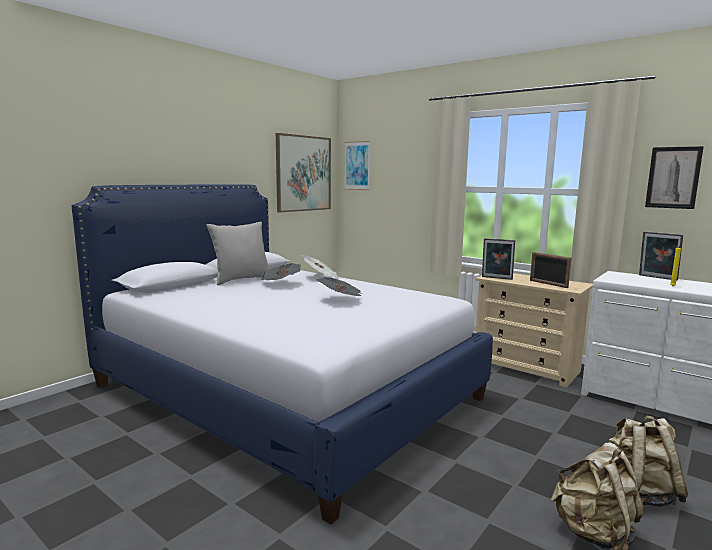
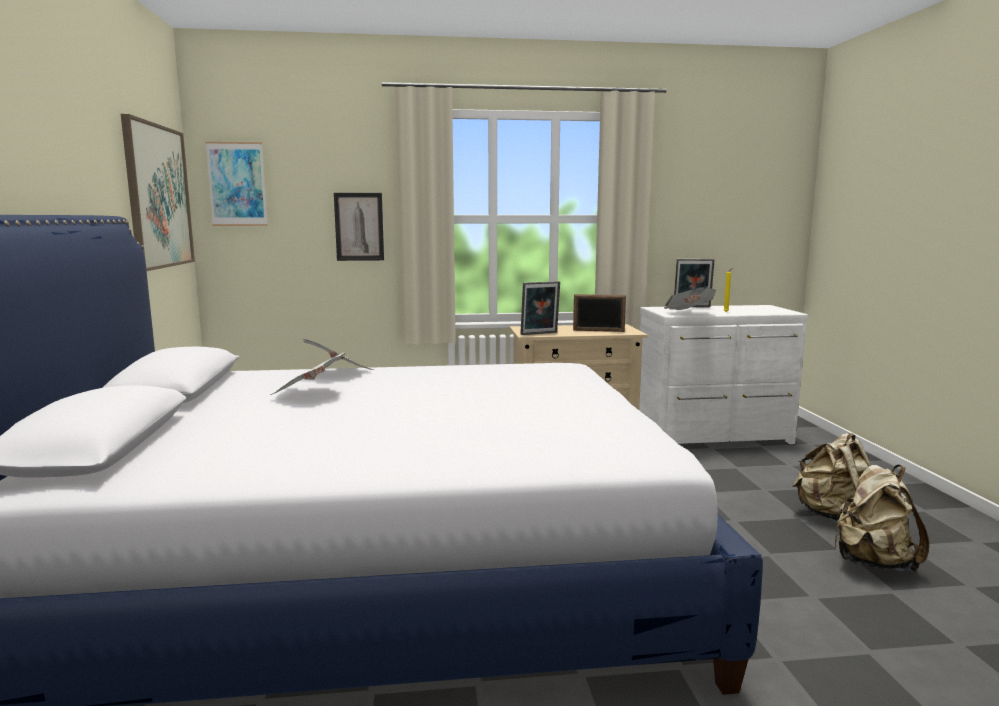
camera: 45 degrees left, 0 degrees up
(241, 279) = (218, 404): grey pillow -> none
(341, 300) = (471, 393): newspaper -> newspaper (688, 313)
(673, 177) = (680, 201): picture -> picture (359, 226)

